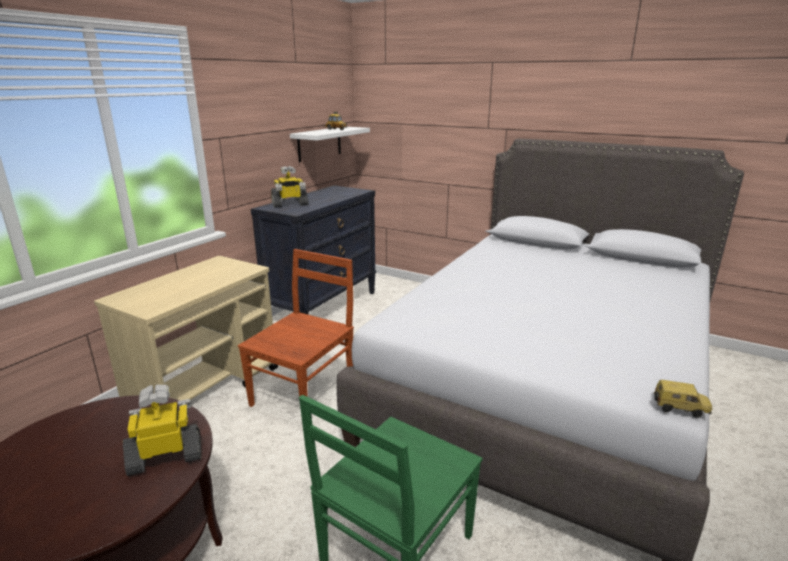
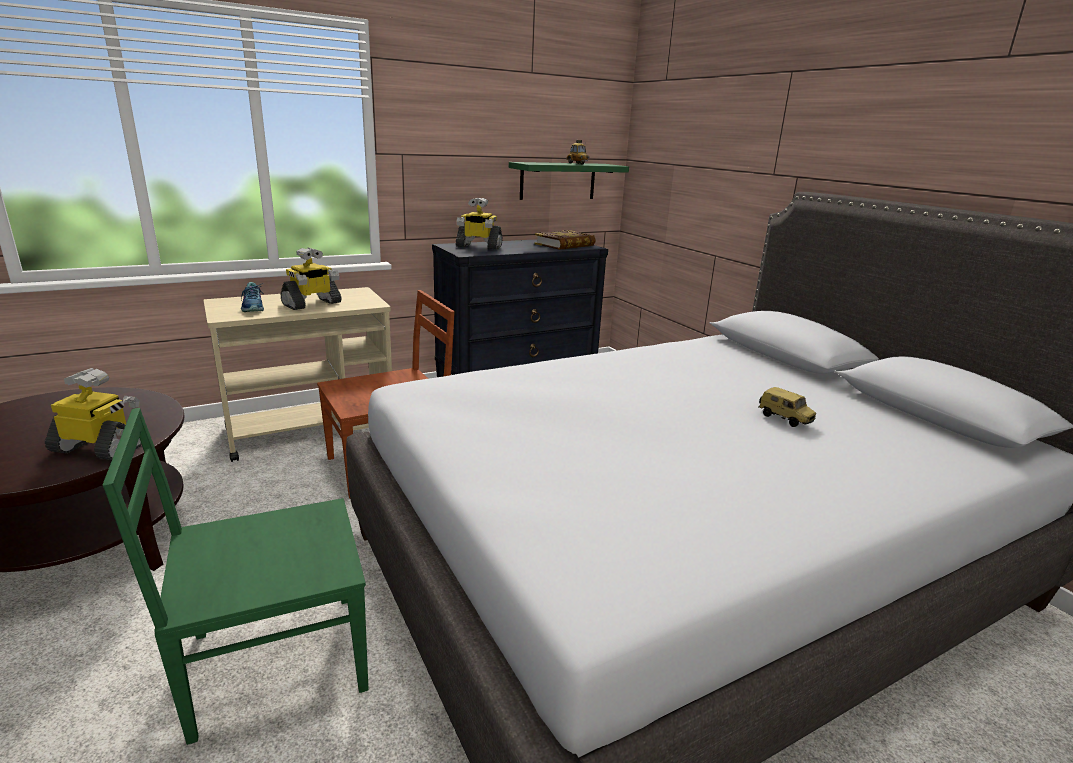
camera: 30 degrees right, 0 degrees up
(158, 295) = (254, 307): none -> shoe
(204, 280) = (312, 304): none -> toy robot
(319, 143) = (558, 181): white shelf -> green shelf
(343, 192) = (565, 245): none -> book
(679, 409) = (590, 619): toy car -> toy car (785, 419)

